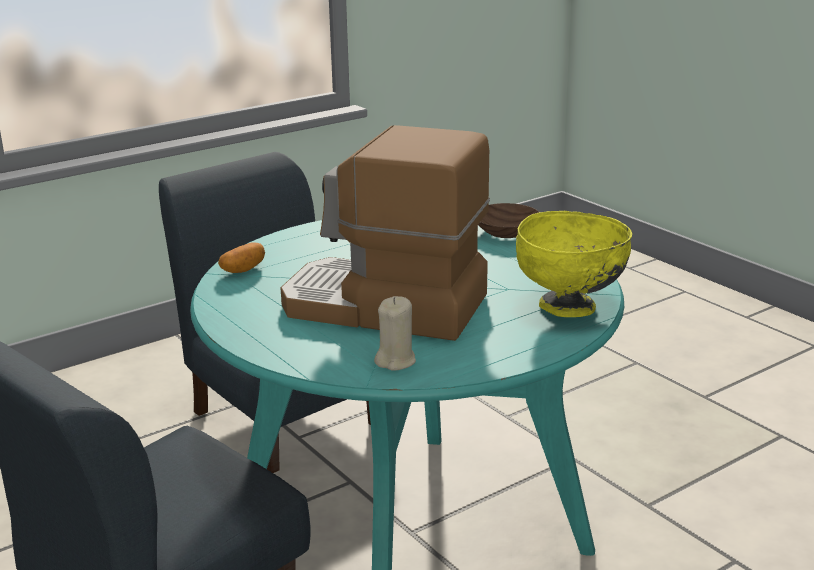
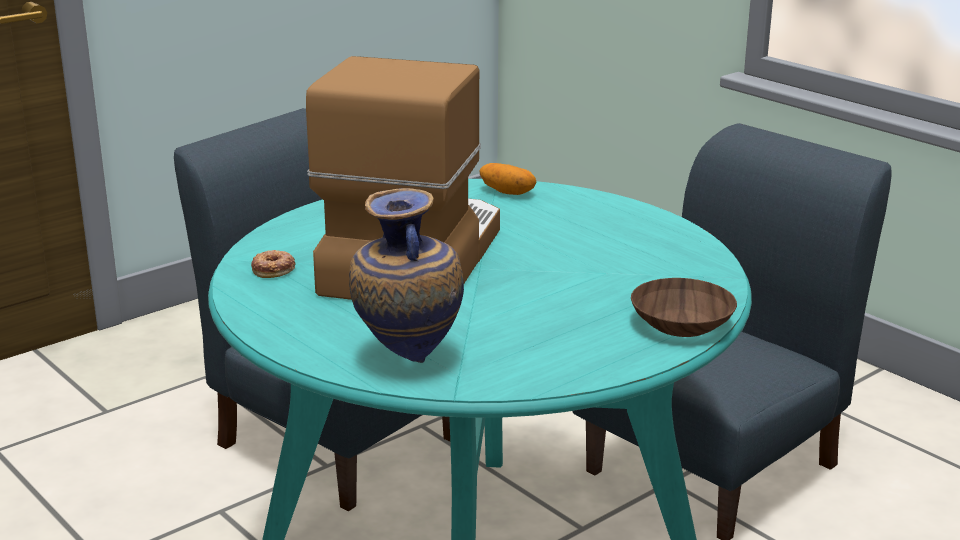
camera: 85 degrees right, 0 degrees up
(395, 361) = (273, 269): beige candle -> donut
(569, 308) = (406, 361): yellow bowl -> vase

